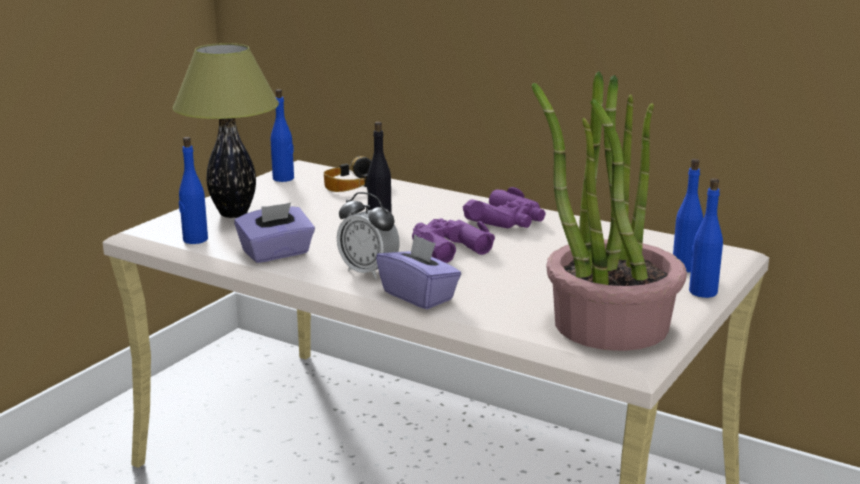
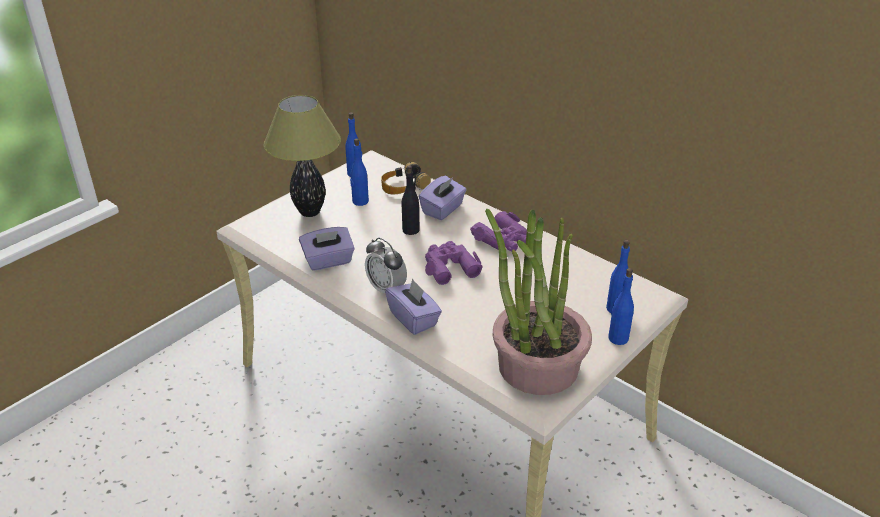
camera: 10 degrees right, 15 degrees up
(195, 240) = (276, 239): blue bottle -> blue bottle (360, 201)
(415, 201) = (443, 209): none -> purple tissue box

